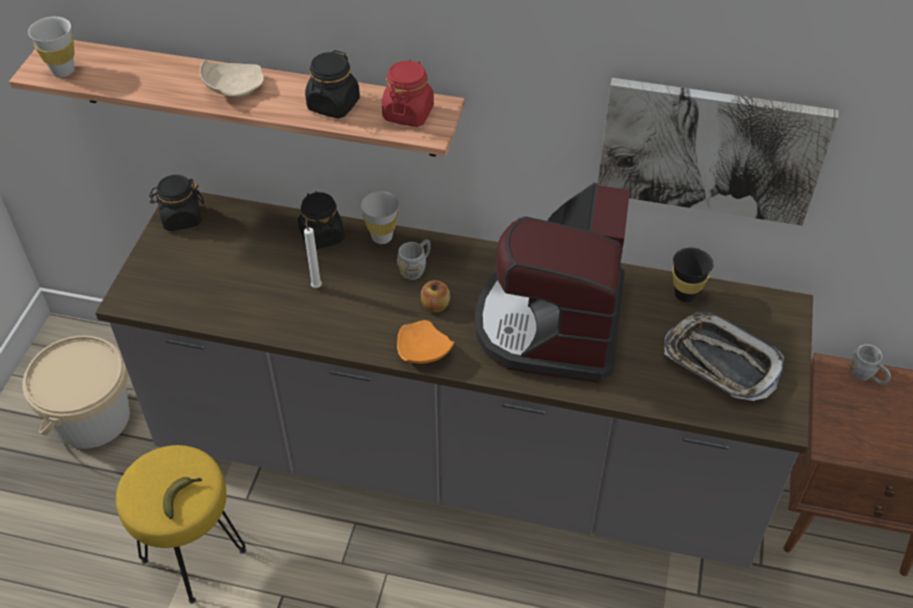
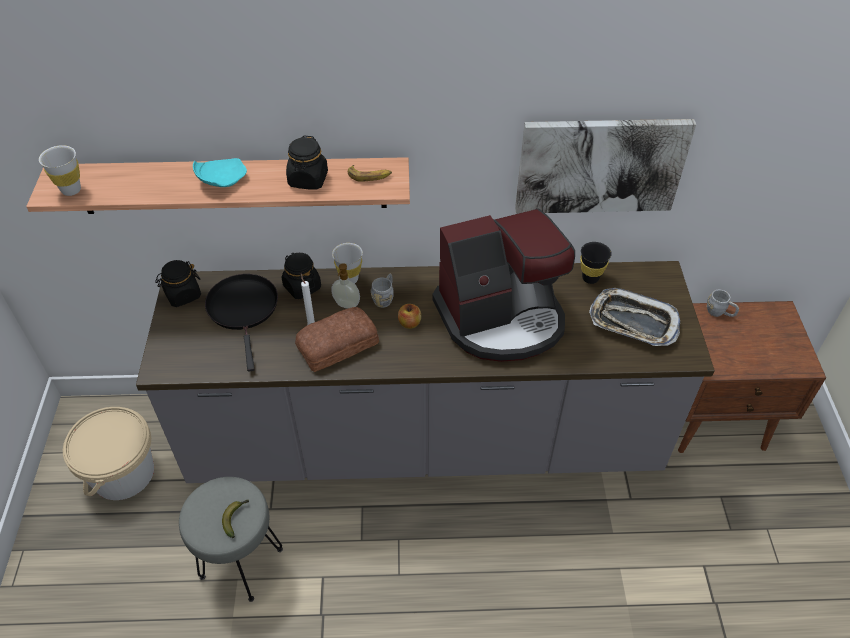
camera: 15 degrees left, 0 degrees up
(194, 554) = (241, 562): yellow stool -> grey stool
(233, 88) = (221, 180): beige plate -> turquoise plate
(245, 249) = (244, 310): none -> black frying pan
(338, 313) = (336, 344): none -> bread
(366, 268) = (346, 305): none -> soap dispenser
(408, 113) = (369, 176): red jar -> banana
(422, 352) = (412, 361): orange plate -> none
(552, 323) = (501, 318): coffee machine -> coffee machine turned 105 degrees counterclockwise

